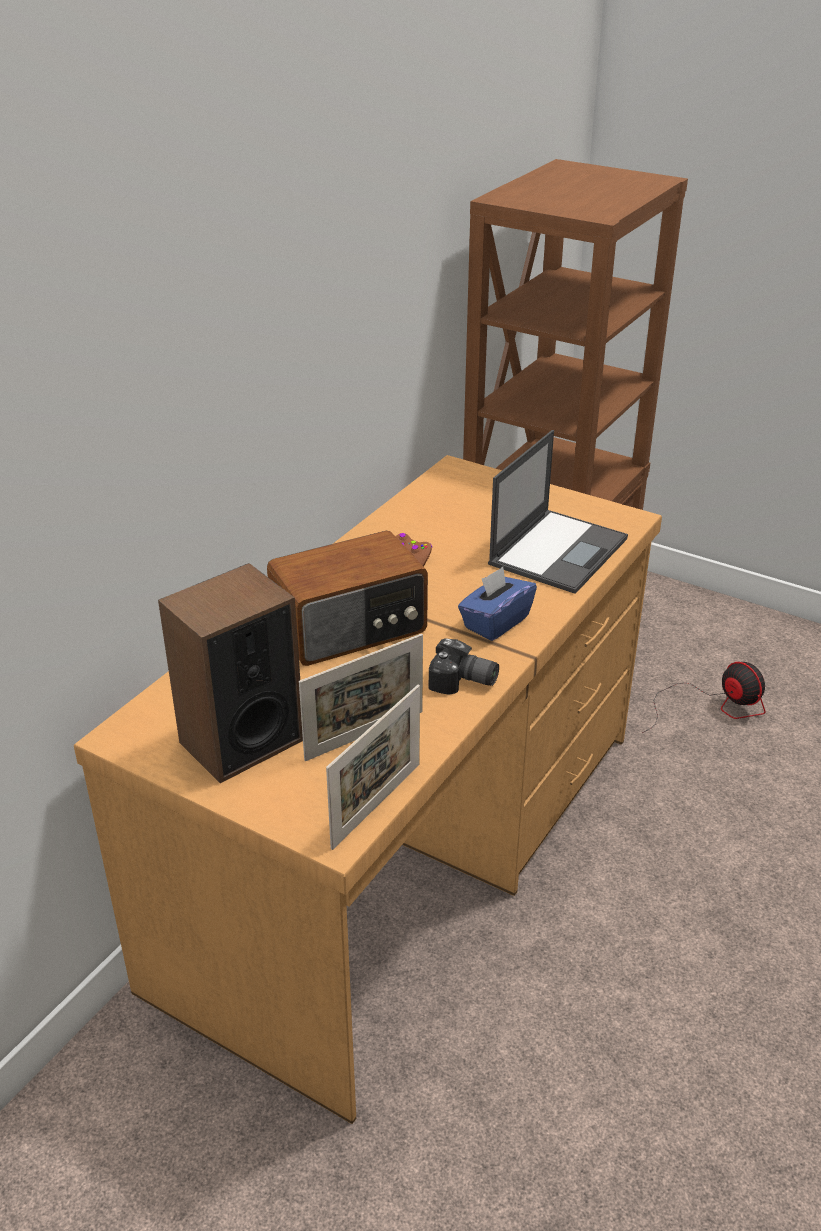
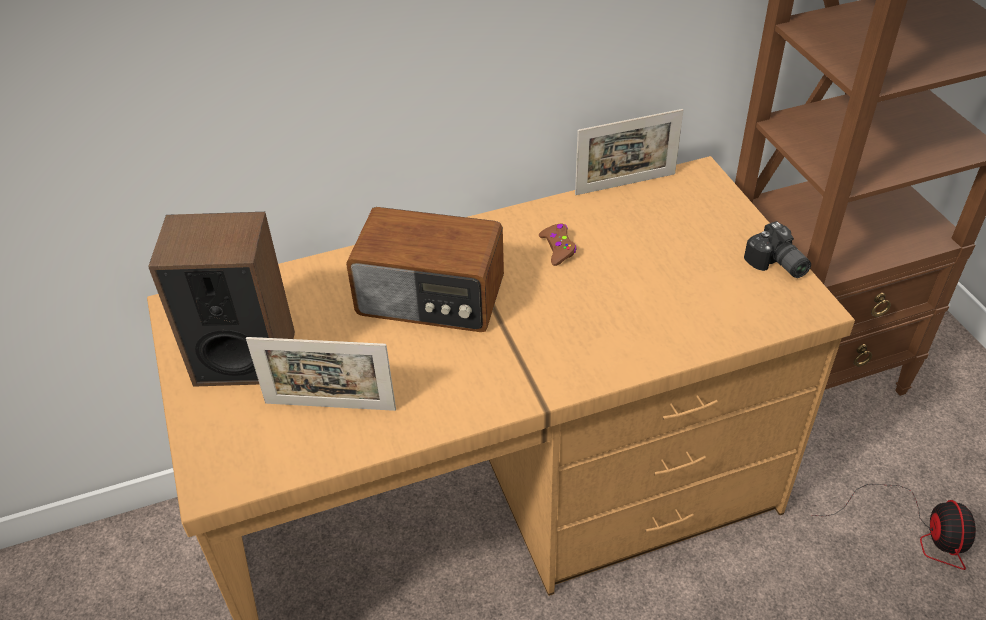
camera: 40 degrees right, 10 degrees up
(376, 805) = (268, 476): picture frame -> picture frame (625, 184)
(463, 682) = (458, 401): camera -> camera (776, 265)
(495, 622) = (553, 356): blue tissue box -> none
(558, 550) = (699, 309): laptop -> none

